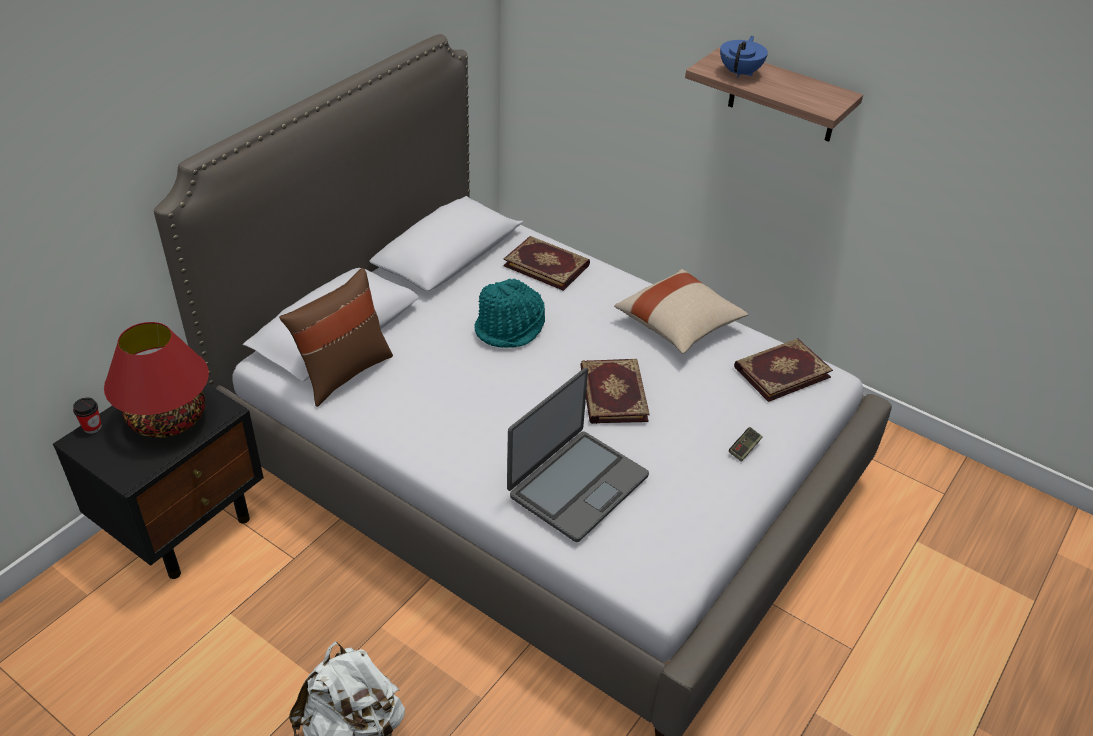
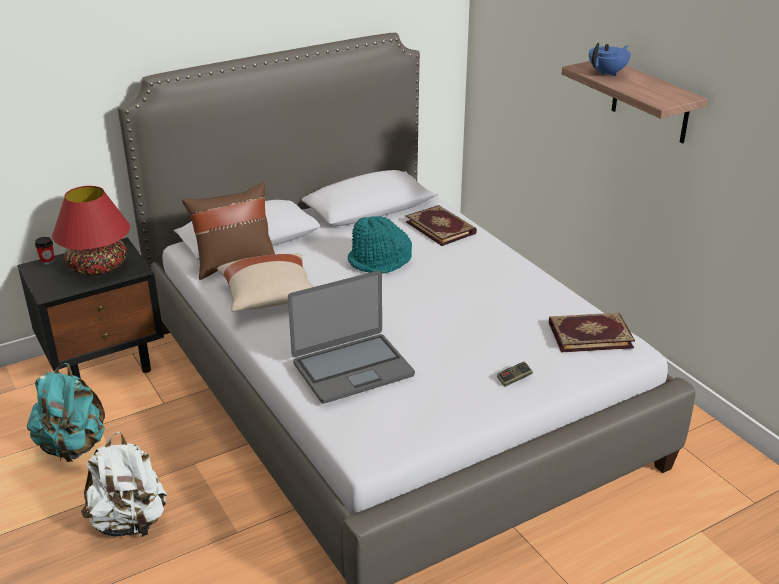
camera: 25 degrees right, 10 degrees down
(217, 653) = (73, 447): none -> turquoise backpack
(612, 394) = (428, 318): book -> none
(679, 325) = (522, 286): beige pillow -> beige pillow (269, 297)

